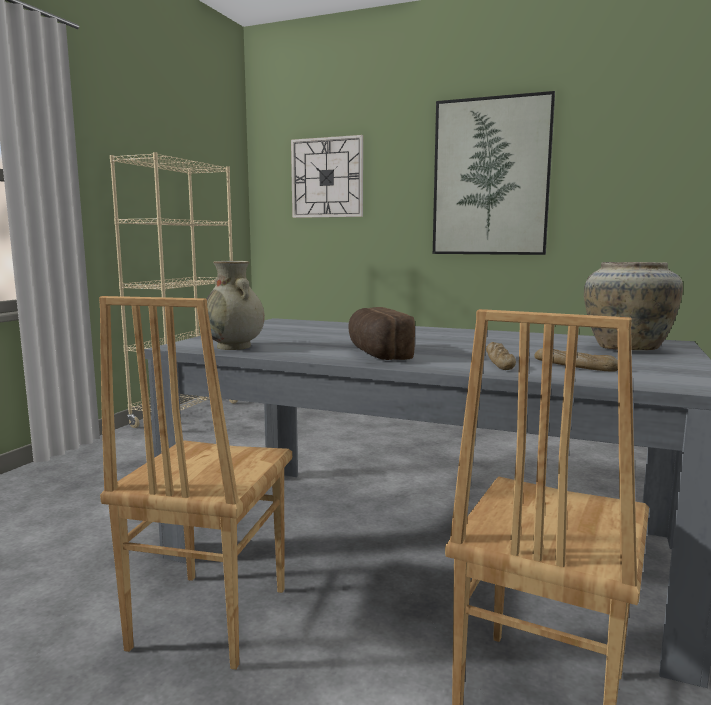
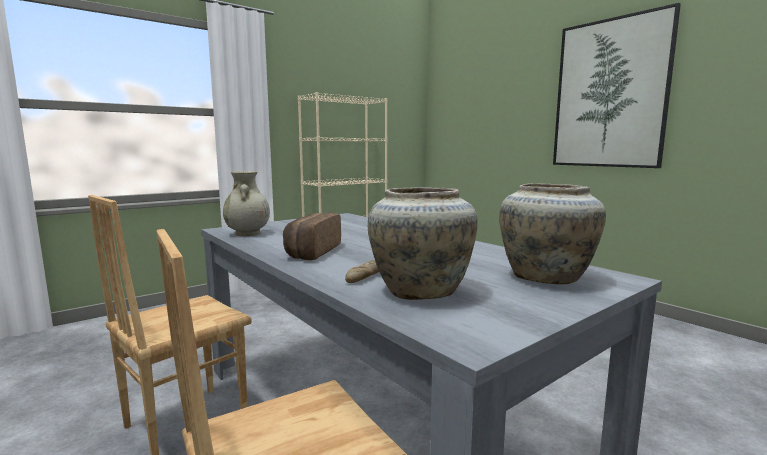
camera: 30 degrees right, 0 degrees up
(327, 178) = (477, 102): wall clock -> none
(575, 367) = (421, 291): bread -> beige vase

